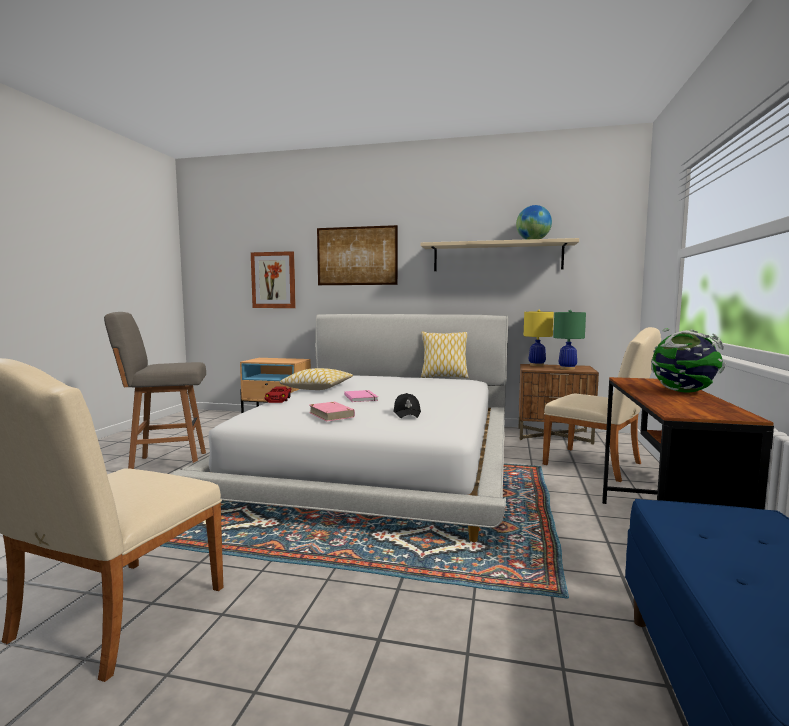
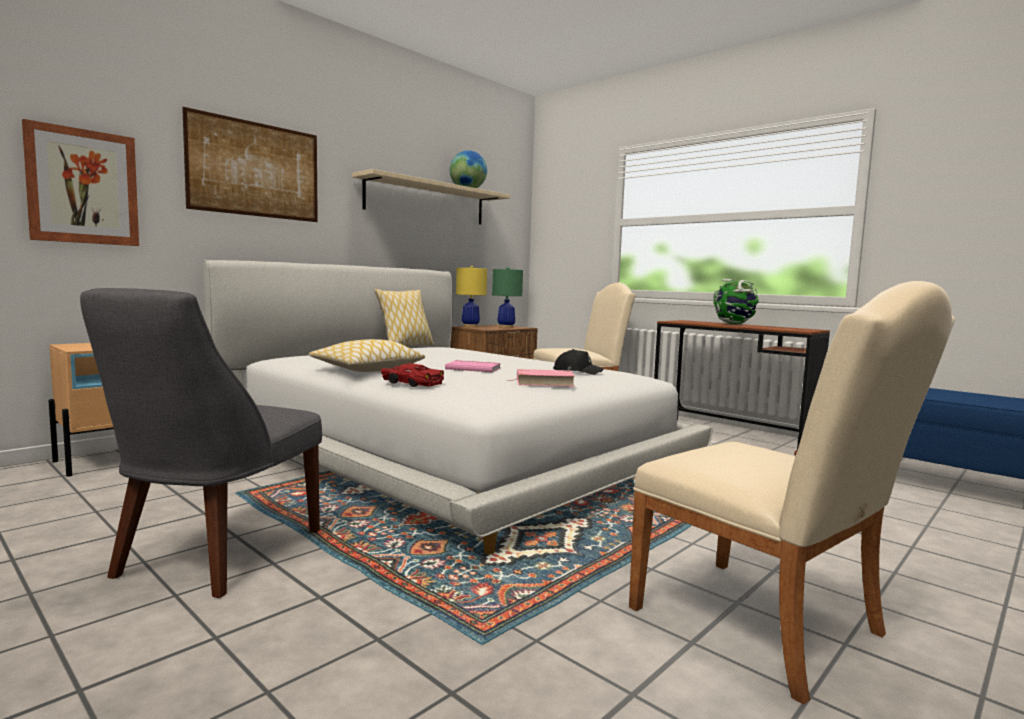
camera: 60 degrees left, 0 degrees up
(166, 465) = (214, 556): grey stool -> grey chair

